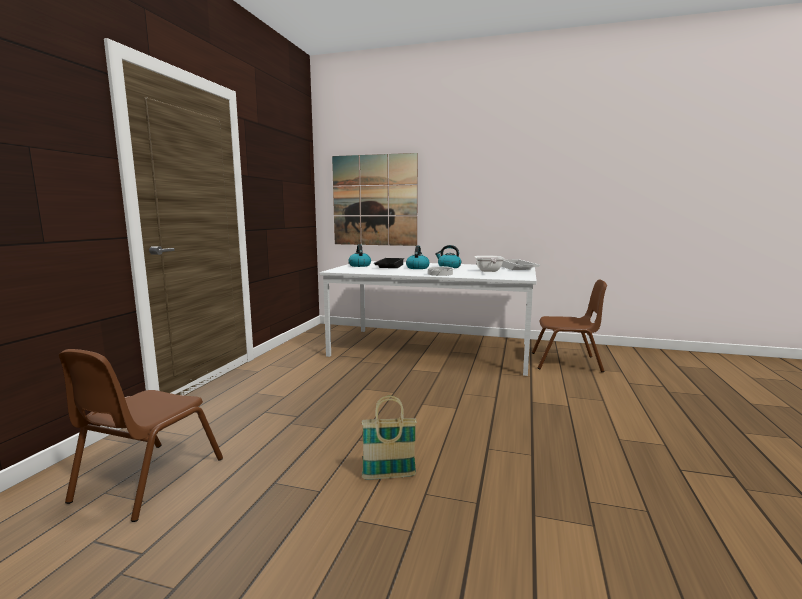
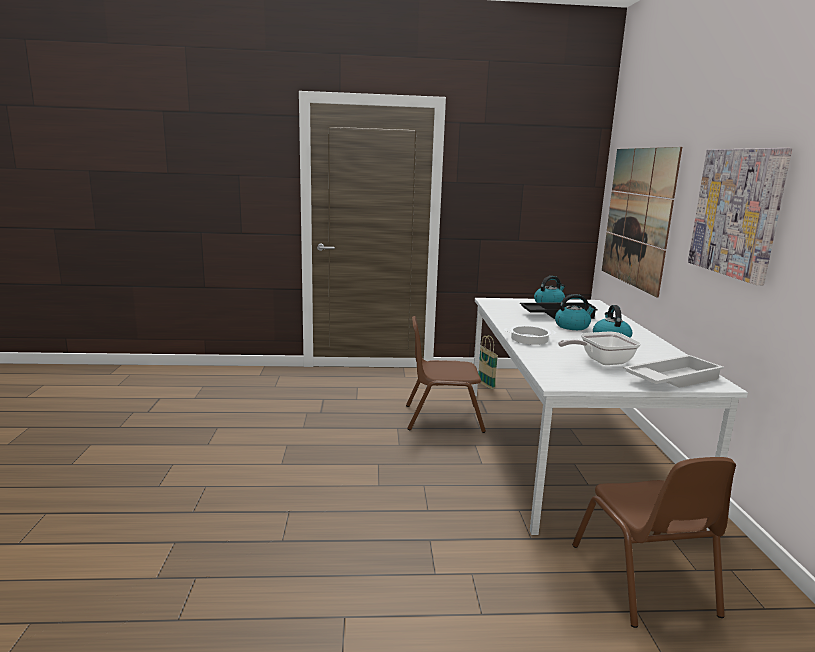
camera: 70 degrees right, 5 degrees up
(148, 479) = (217, 391): brown chair -> brown chair (443, 418)
(389, 476) = (230, 467): basket -> basket (484, 384)
(480, 186) = (737, 212): none -> picture

